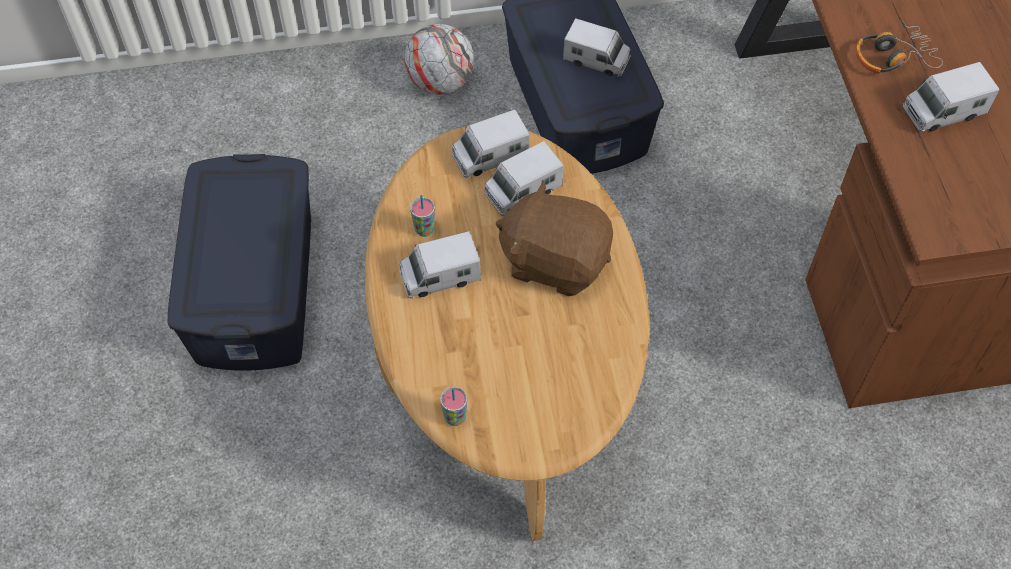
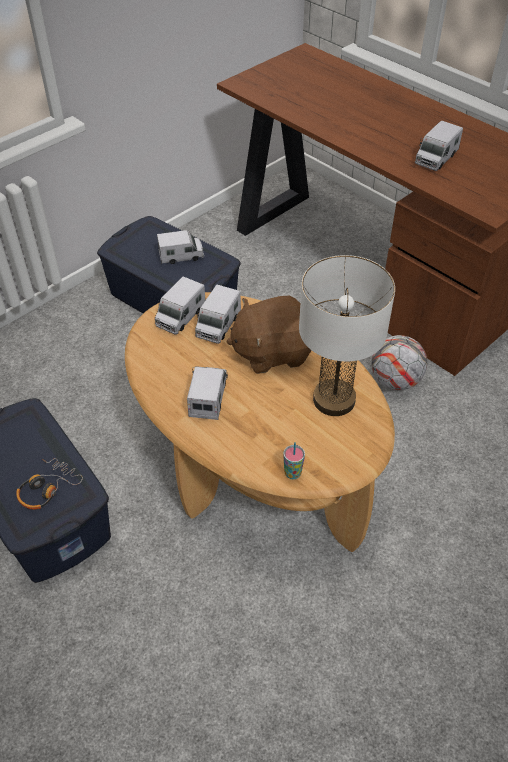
camera: 35 degrees left, 10 degrees down
(424, 229) = (174, 377): cup -> none
(440, 82) = (76, 326): football -> football (395, 380)
(440, 276) = (208, 398): toy truck -> toy truck turned 150 degrees clockwise
(572, 360) = (333, 399): none -> table lamp
(893, 56) = (386, 145): headphones -> headphones (47, 488)

